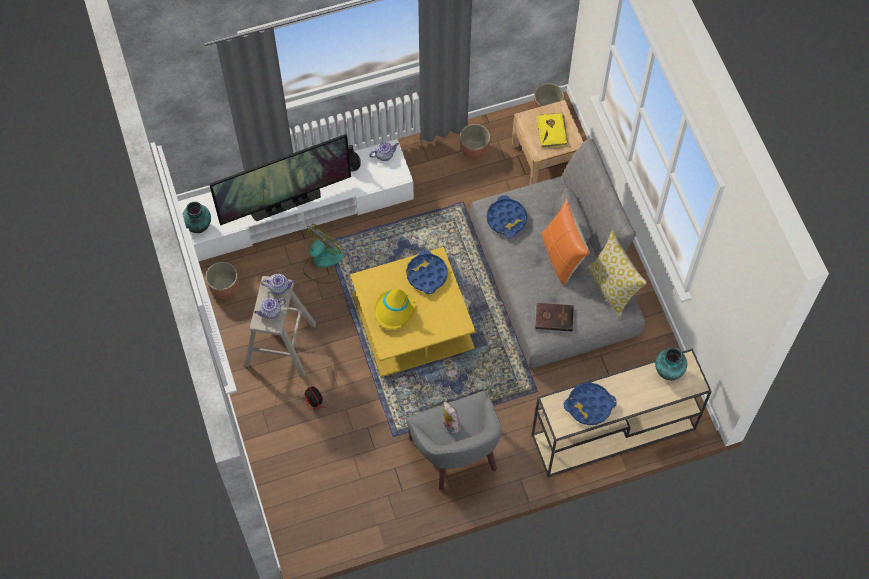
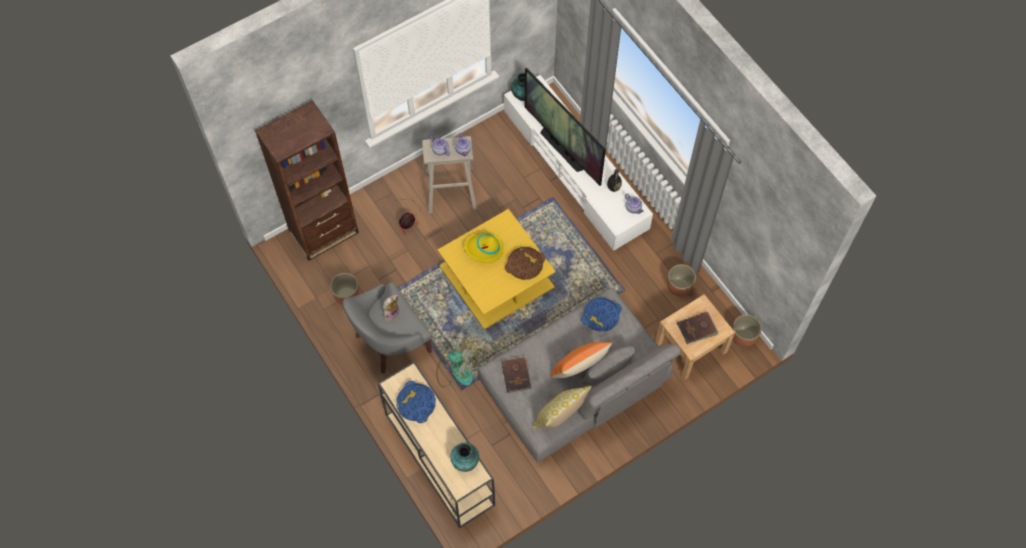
camera: 75 degrees right, 0 degrees up
(225, 288) = (489, 138): planter -> planter (346, 295)
(291, 498) = (324, 232): none -> brown bookcase
(322, 262) = (532, 199): fan -> fan (456, 370)
(427, 274) = (525, 265): blue tray -> brown tray
(552, 131) = (697, 329): yellow book -> brown book

